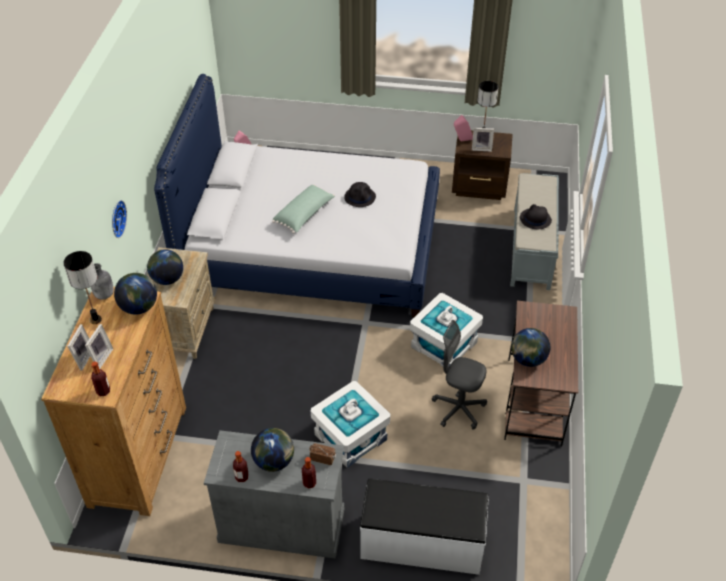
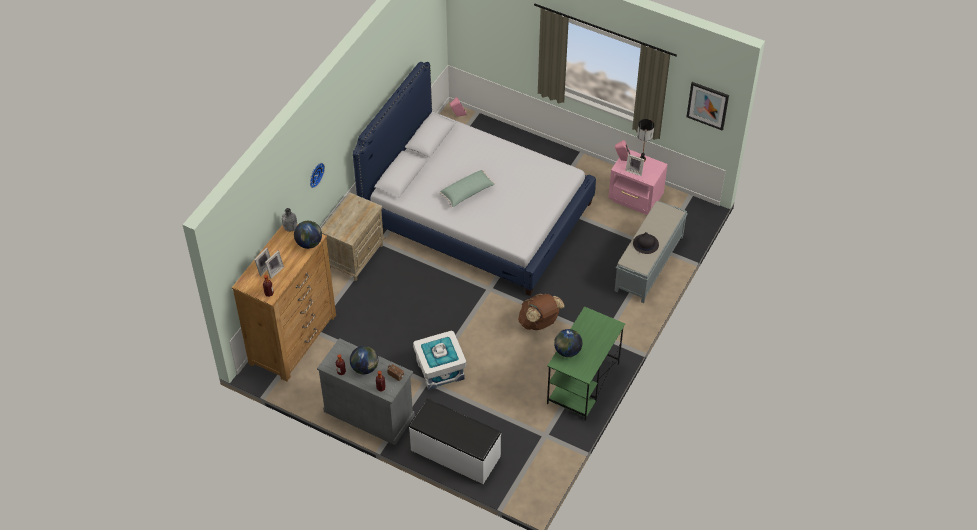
camera: 20 degrees right, 5 degrees up
(96, 319) = (279, 244): table lamp -> none
(167, 279) = (346, 219): globe -> none
(360, 197) = (516, 189): black hat -> none
(444, 345) = (539, 323): white storage box -> brown backpack
(458, 409) = (525, 373): grey office chair -> none
(480, 188) = (636, 199): brown nightstand -> pink nightstand
(534, 401) = (583, 384): brown desk -> green desk
(559, 41) = (707, 105): none -> picture

